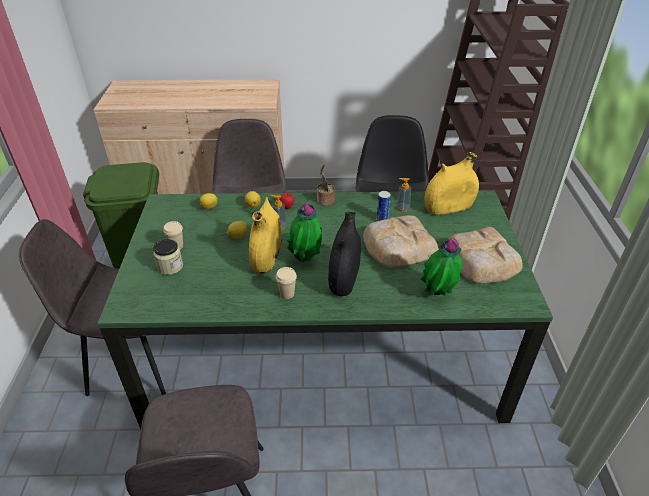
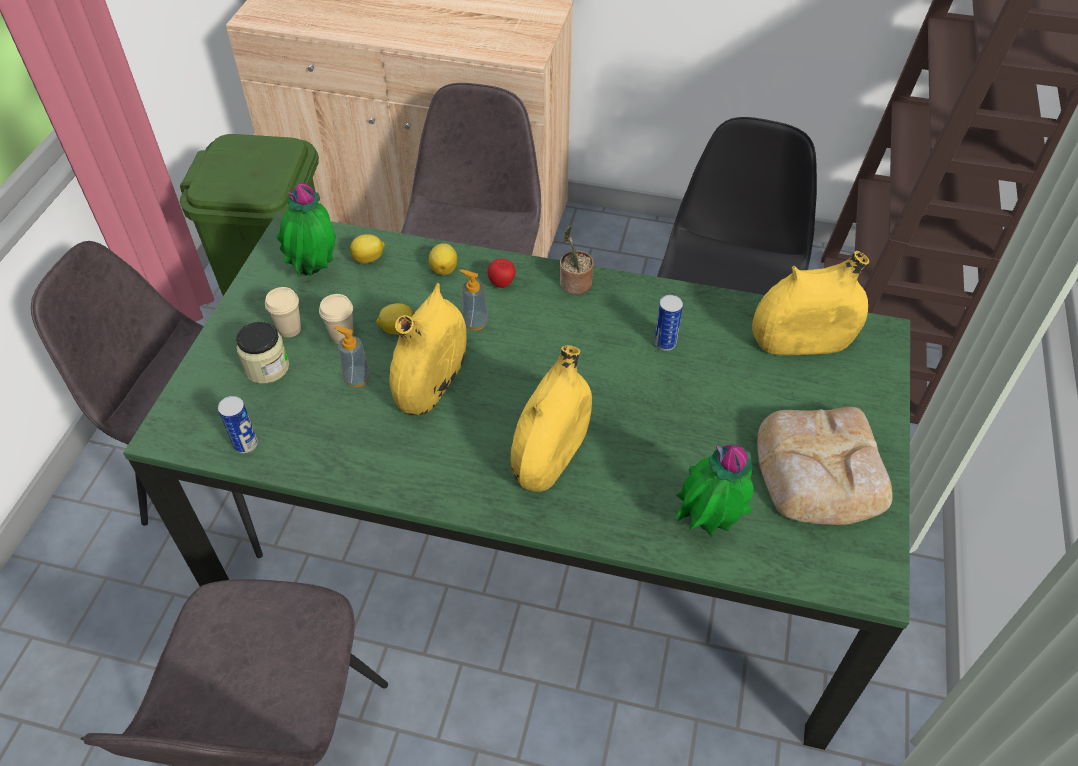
camera: 15 degrees right, 10 degrees up
(171, 305) = (246, 444): none -> can
(287, 294) = (441, 464): beige cup -> beige cup (342, 336)
(306, 259) = (498, 401): potted plant -> potted plant (316, 272)
(344, 278) = (551, 454): black vase -> yellow vase
(397, 245) = (673, 406): bread -> none
(402, 208) = (712, 327): soap dispenser -> soap dispenser (357, 378)

